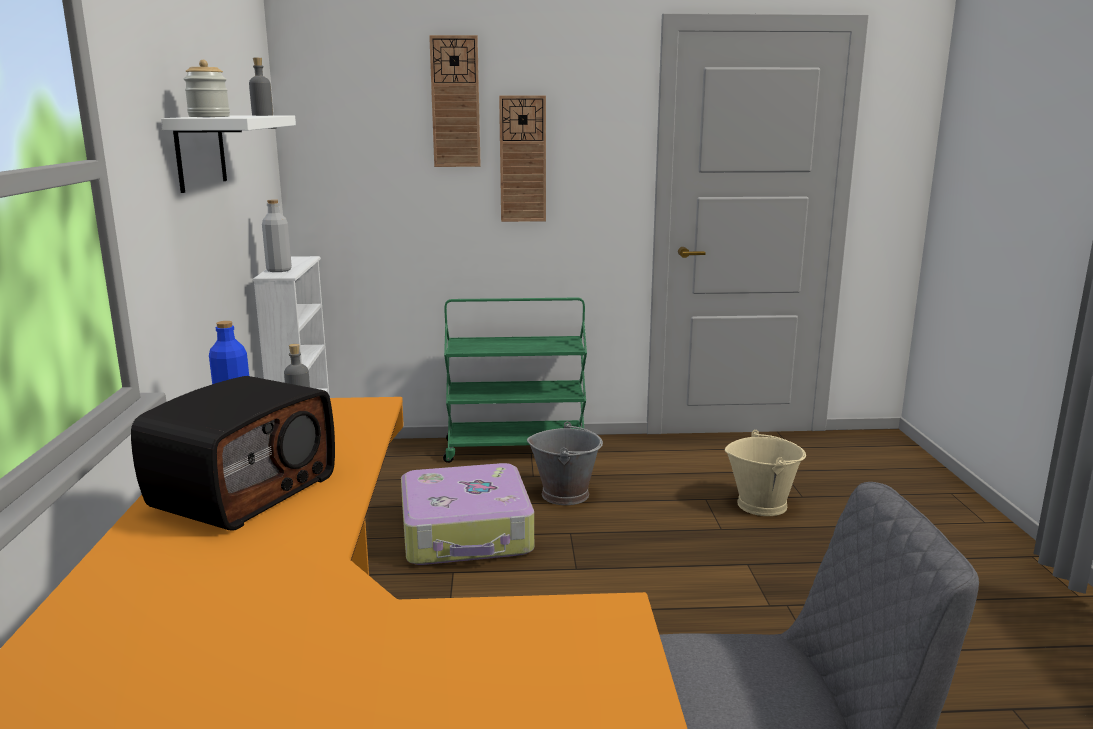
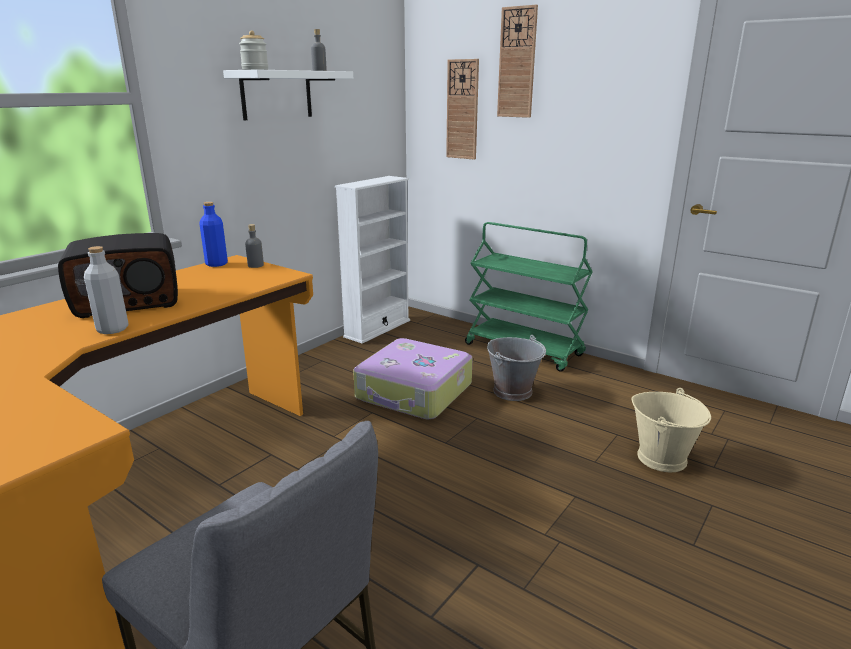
camera: 40 degrees right, 5 degrees up
(279, 270) = (359, 182): grey bottle -> grey bottle (112, 329)
(523, 159) = (563, 112): wall clock -> wall clock (462, 110)

